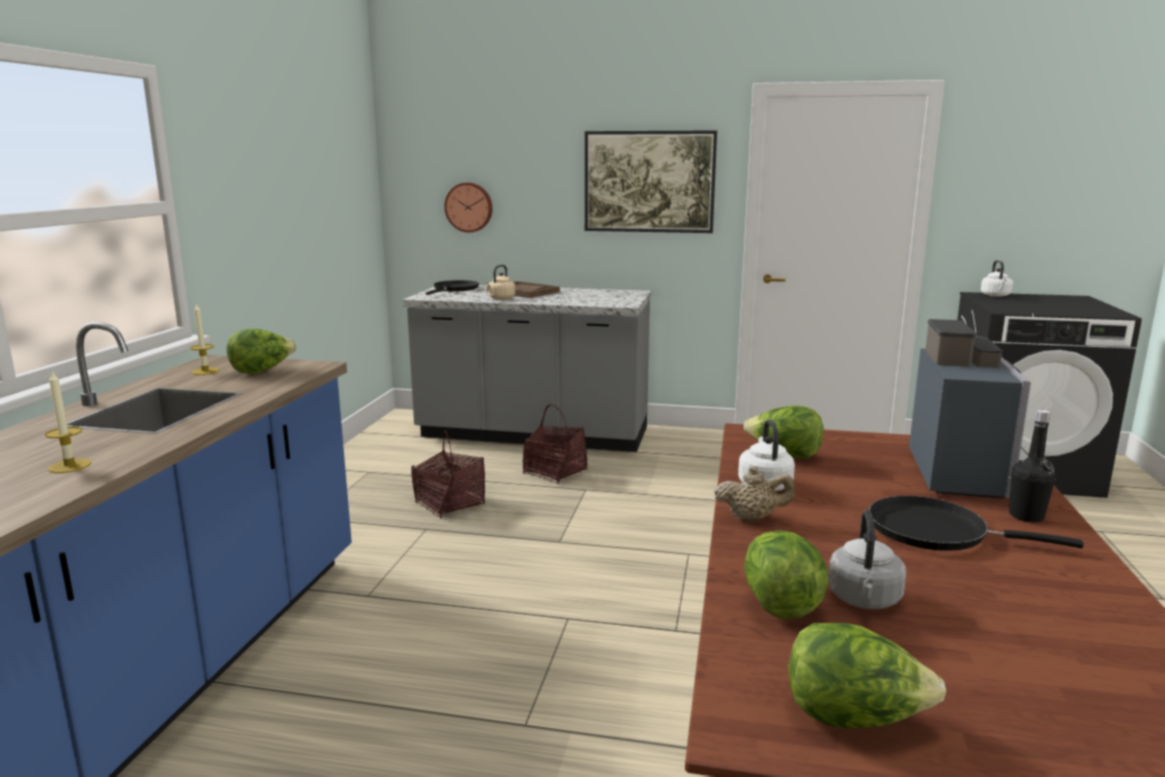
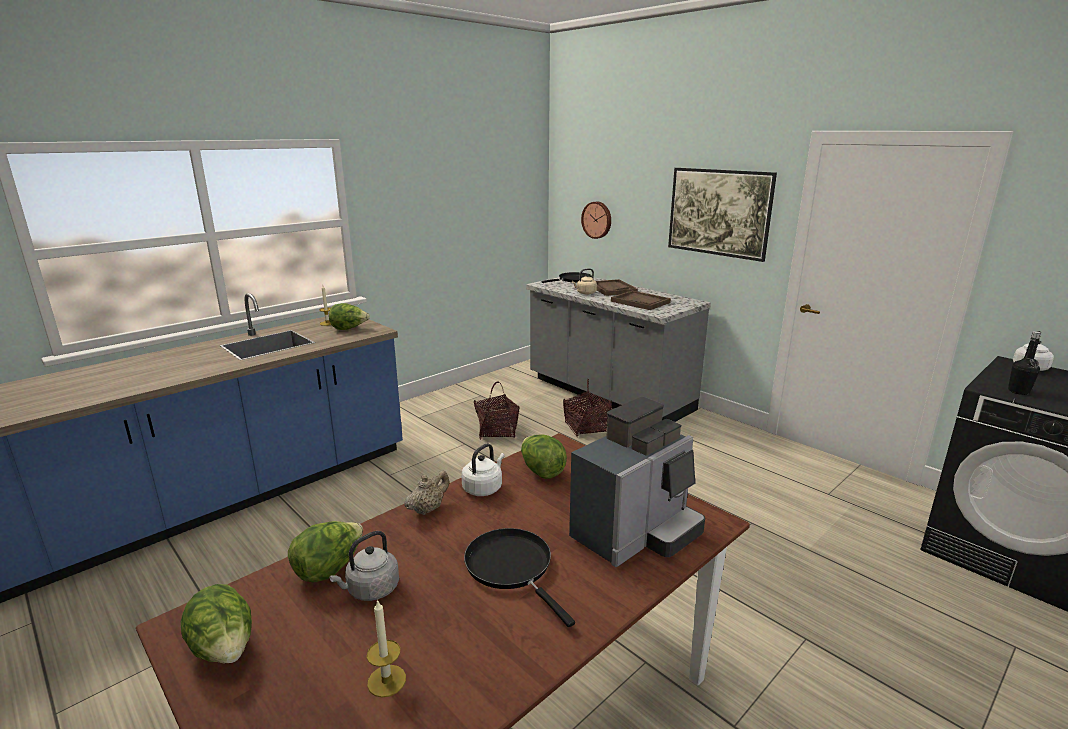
camera: 35 degrees right, 5 degrees up
(70, 466) = (182, 370): candle -> candle (386, 681)
(582, 298) = (640, 302): none -> brown tray
(752, 518) = (428, 509): beige teapot -> beige teapot turned 90 degrees counterclockwise
(1026, 516) = (601, 585): black bottle -> black bottle (1018, 391)

